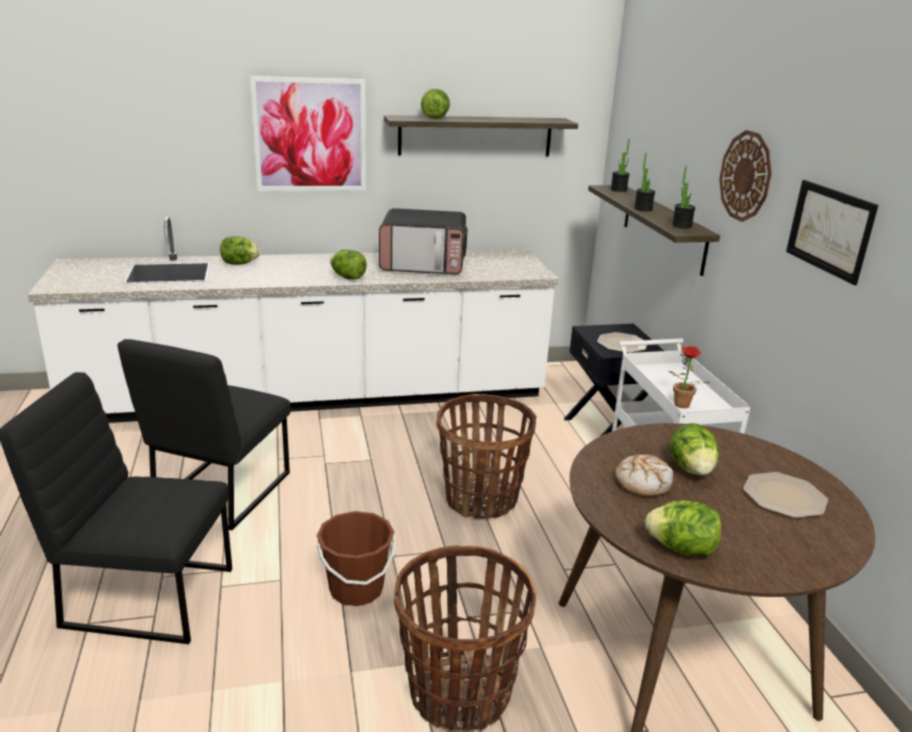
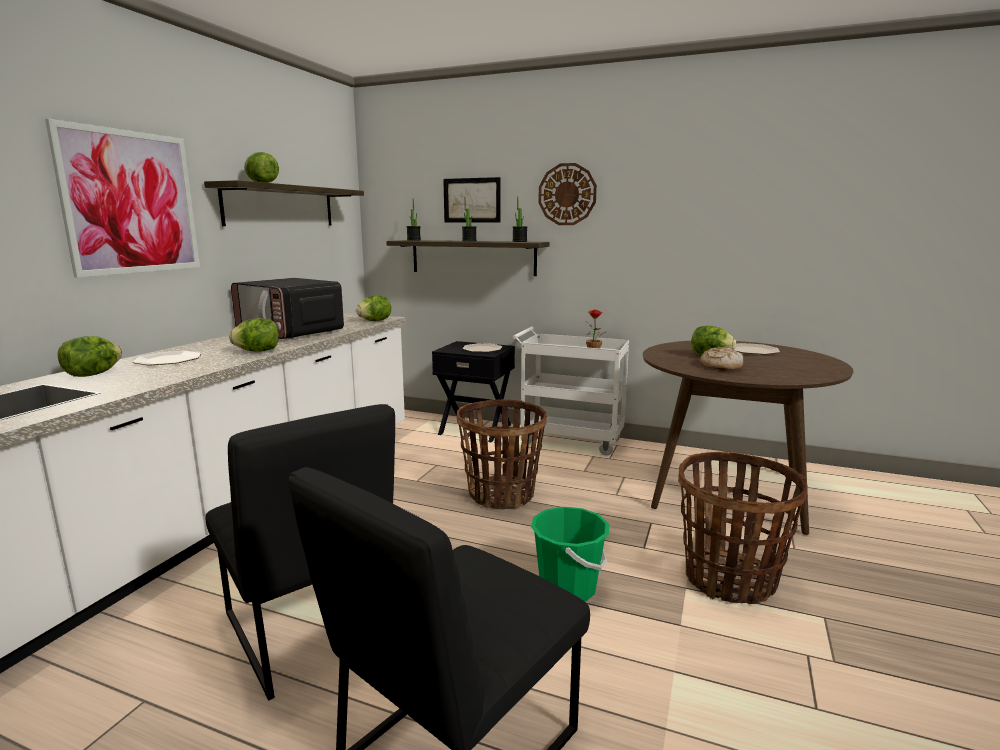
camera: 55 degrees left, 10 degrees down
(293, 265) = (167, 360): none -> plate
(356, 589) = (568, 588): brown bucket -> green bucket
(423, 265) = (291, 332): microwave -> microwave turned 90 degrees clockwise
(681, 549) = (804, 375): lettuce -> lettuce (375, 321)
(829, 230) = (664, 206): picture -> picture (472, 200)

